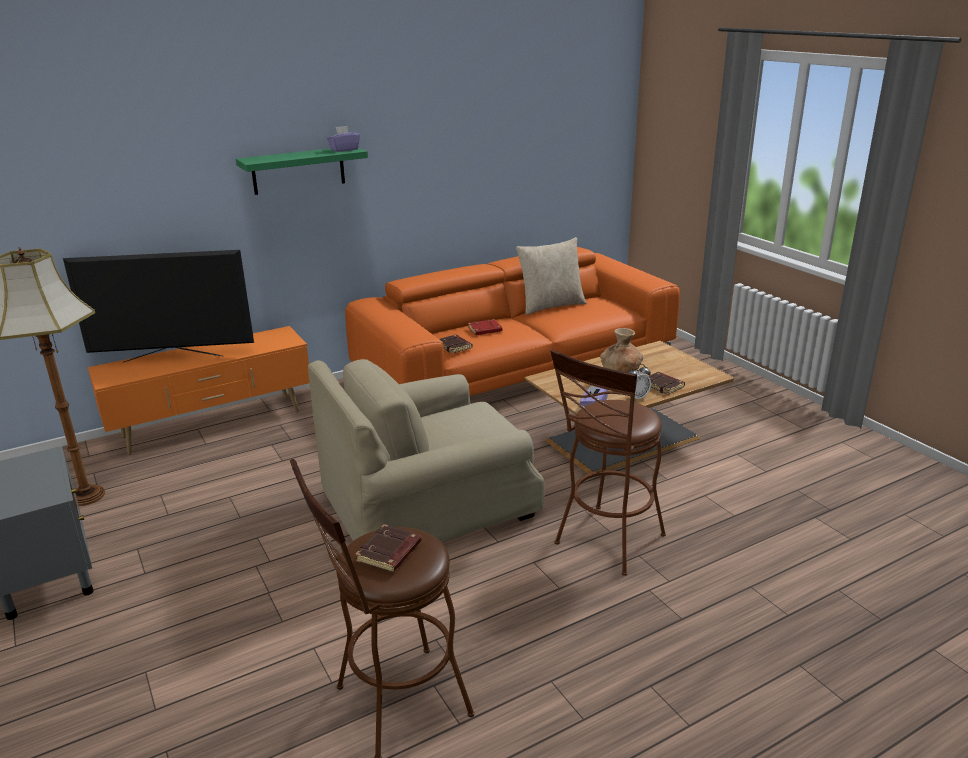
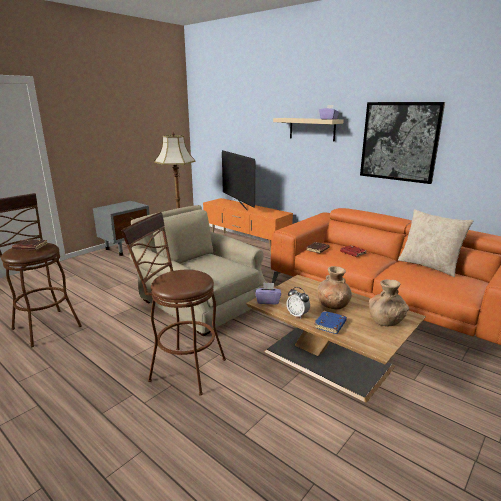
camera: 70 degrees right, 5 degrees down
(298, 170) = (312, 129): green shelf -> beige shelf
(440, 165) = (399, 141): none -> picture
(663, 386) = (330, 325): brown book -> blue book
(665, 359) = (385, 321): none -> brown vase

